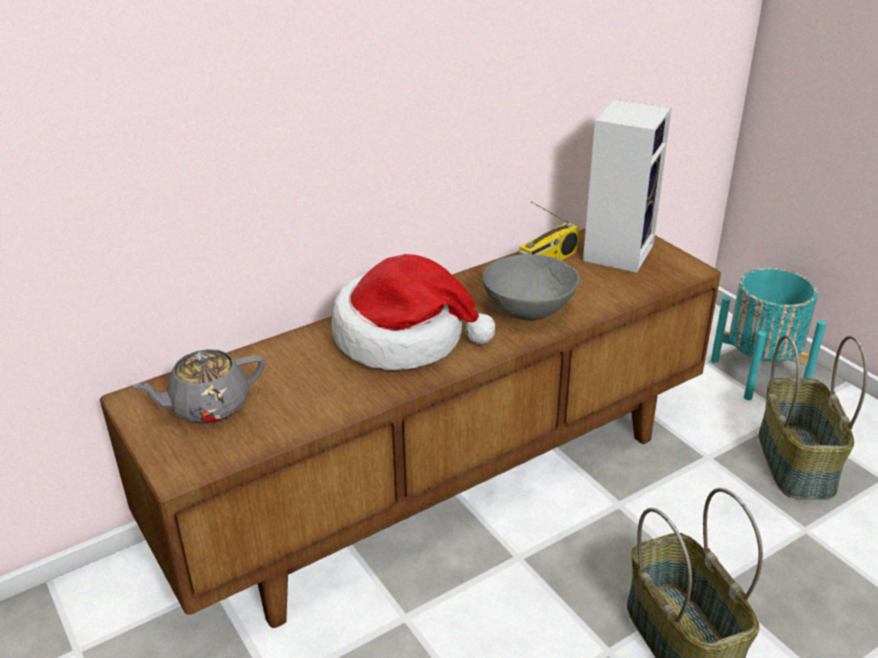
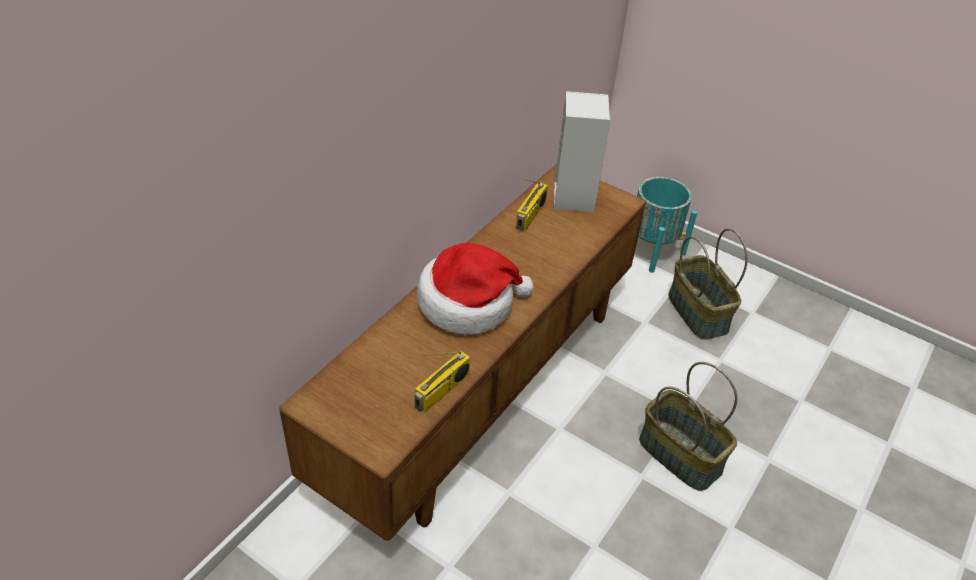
camera: 25 degrees left, 10 degrees up
(208, 407) = (367, 395): grey teapot -> none
(302, 423) = (442, 391): none -> radio
(528, 309) = (539, 260): grey bowl -> none

